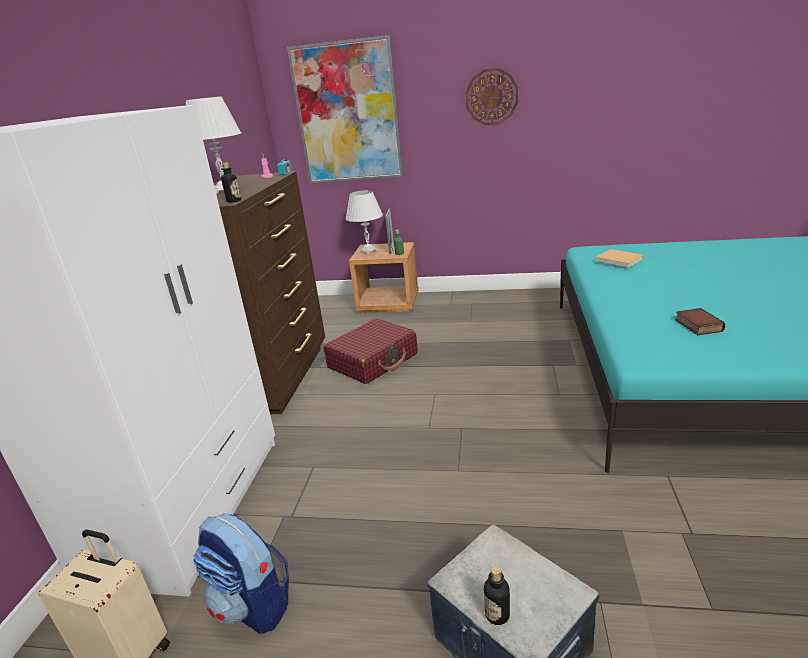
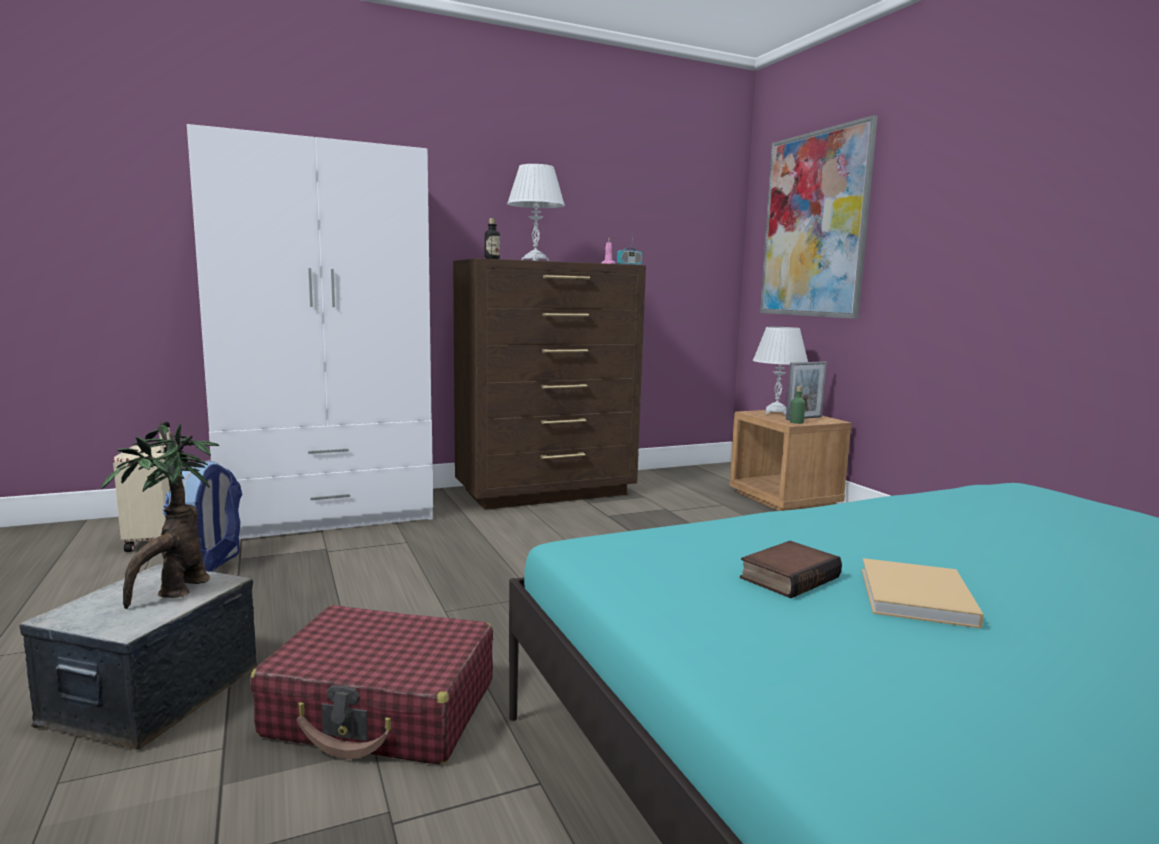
camera: 55 degrees right, 15 degrees down
(373, 361) = (632, 522): red suitcase -> red suitcase (383, 709)
(491, 97) = (999, 200): wall clock -> none
(497, 614) = (103, 597): bottle -> none
(507, 567) = (175, 592): none -> potted plant
(620, 260) = (1006, 505): beige book -> beige book (916, 598)

